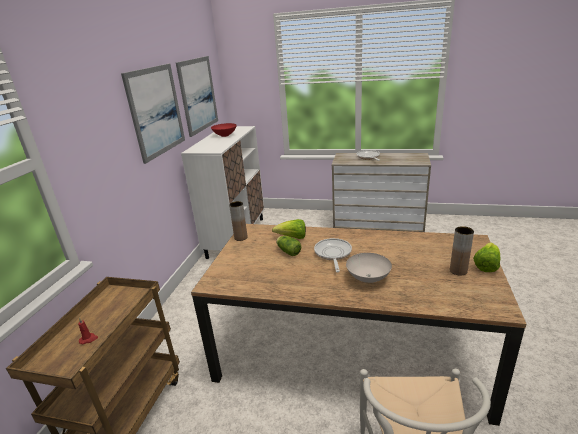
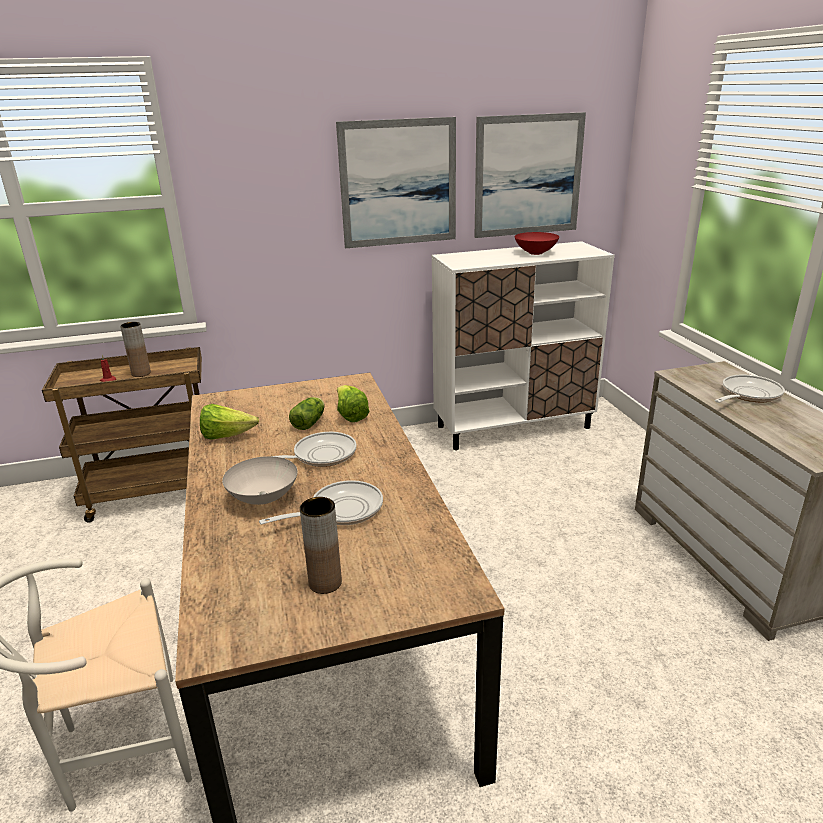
camera: 60 degrees right, 0 degrees up
(241, 237) = (329, 383): brown vase -> brown vase (141, 373)
(396, 257) = (340, 510): none -> frying pan
(486, 265) = (361, 616): lettuce -> lettuce (227, 436)

